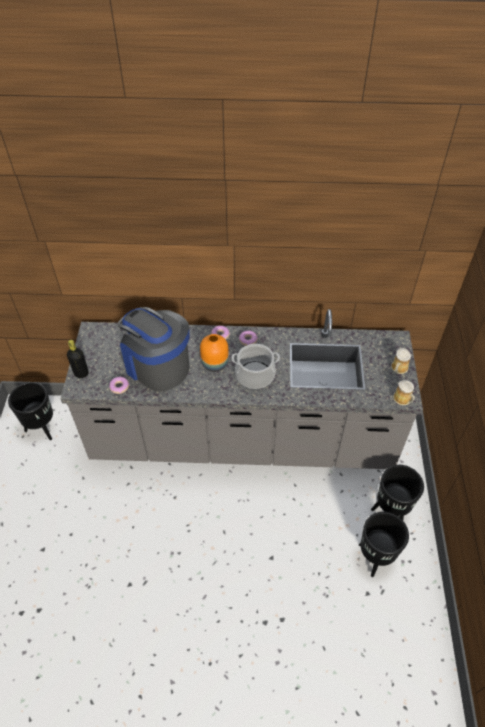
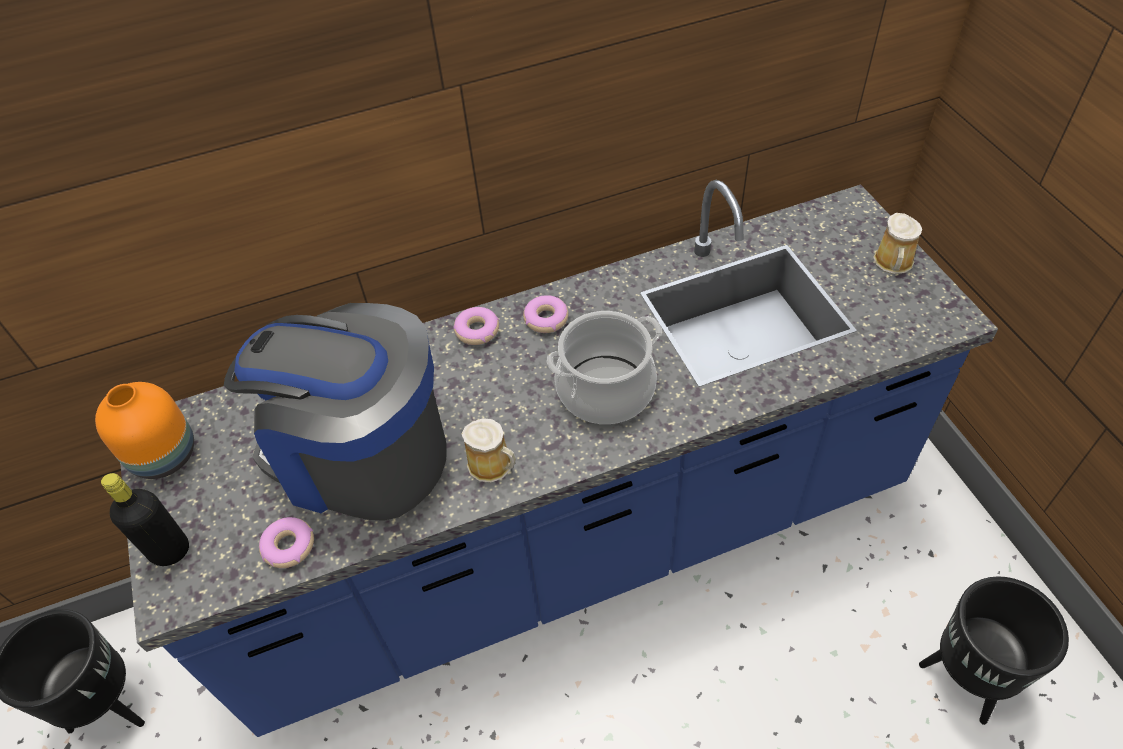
camera: 20 degrees left, 0 degrees up
(215, 363) = (500, 398): orange vase -> orange vase (166, 455)
(242, 439) = (574, 543): grey counter -> blue counter
(391, 511) = (937, 567): black planter -> none
(403, 399) = (945, 322): mug -> mug (493, 465)

